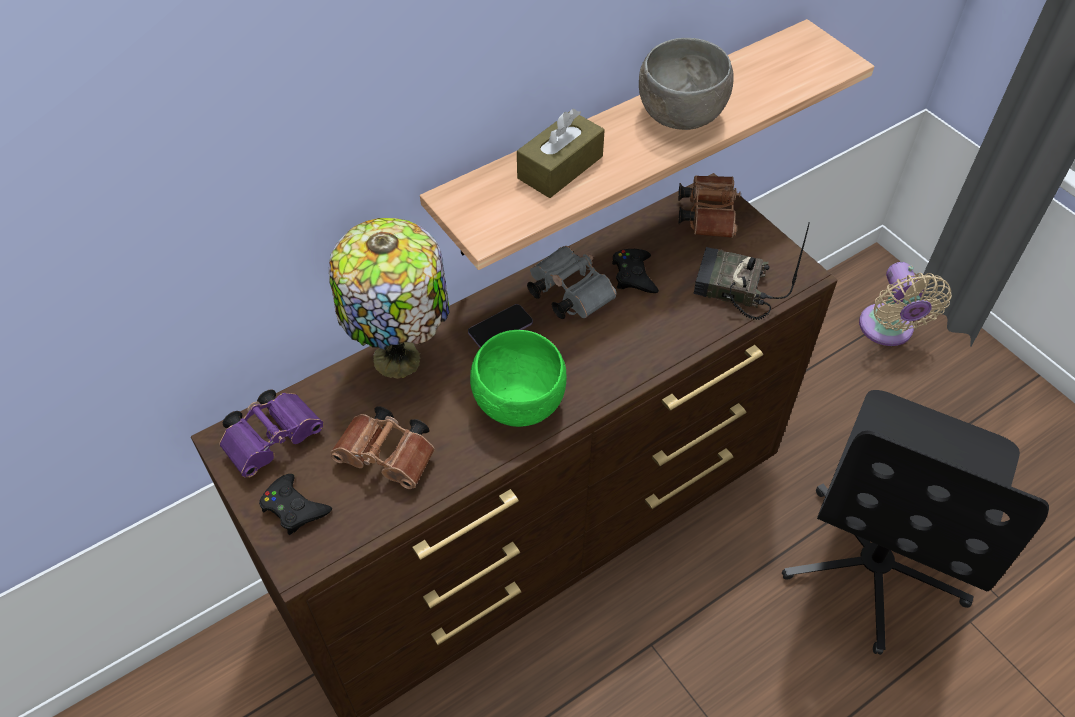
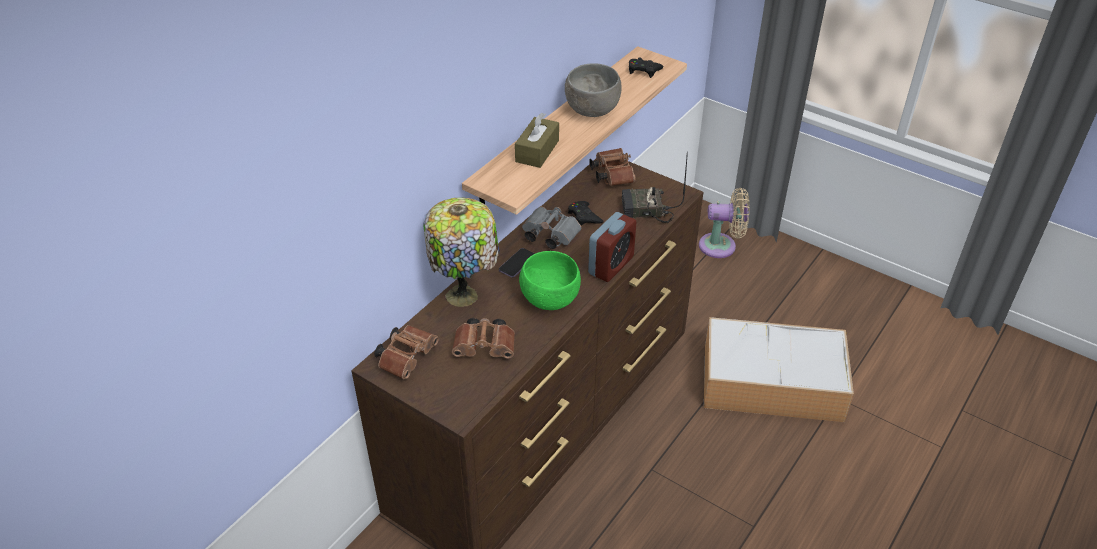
camera: 20 degrees left, 10 degrees down
(274, 439) = (407, 357): purple binoculars -> brown binoculars
(294, 508) = (441, 389): black game controller -> black game controller (643, 70)
(636, 370) = (611, 265): none -> alarm clock
(875, 564) = (769, 382): black office chair -> storage box
(887, 330) = (721, 246): beige fan -> beige fan turned 60 degrees counterclockwise

